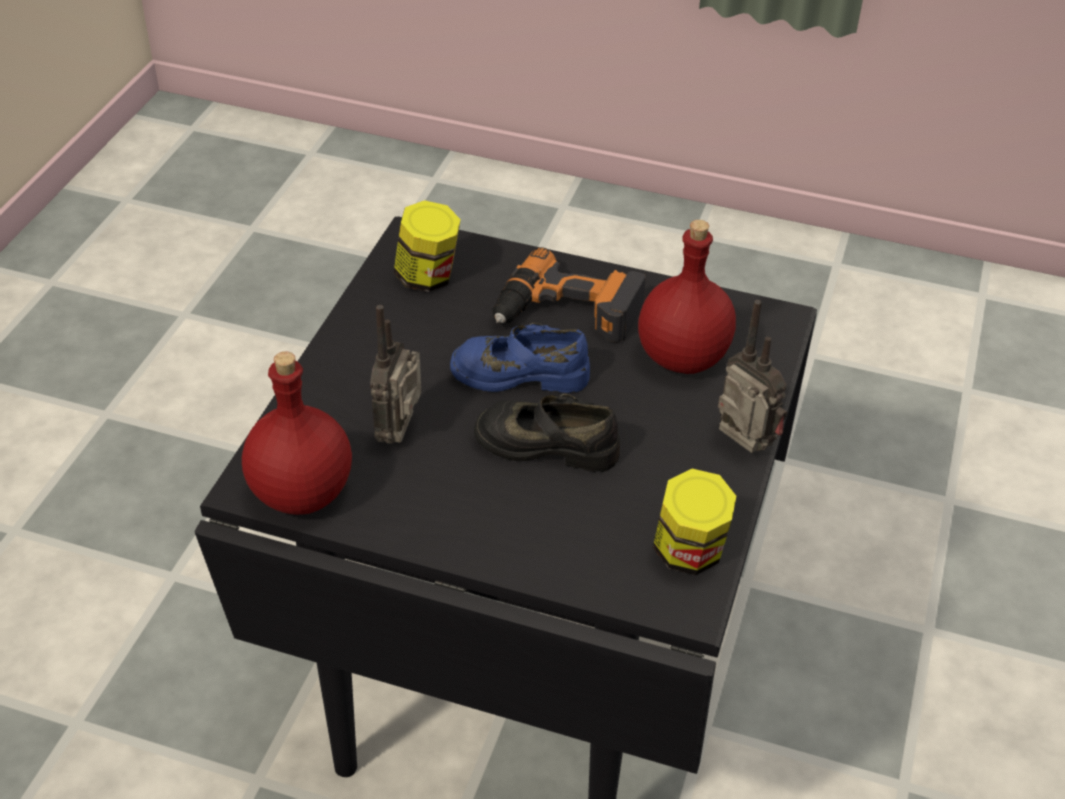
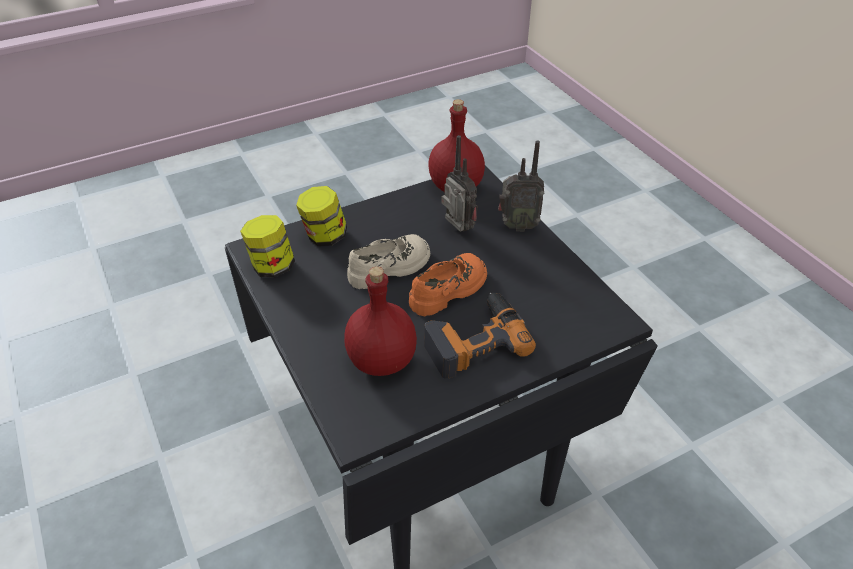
camera: 135 degrees right, 0 degrees up
(427, 278) = (570, 305): jar -> jar (324, 236)
(520, 373) = (449, 290): blue shoe -> orange shoe
(547, 444) = (390, 268): black shoe -> beige shoe
(741, 448) = (295, 331): radio -> radio (517, 225)

